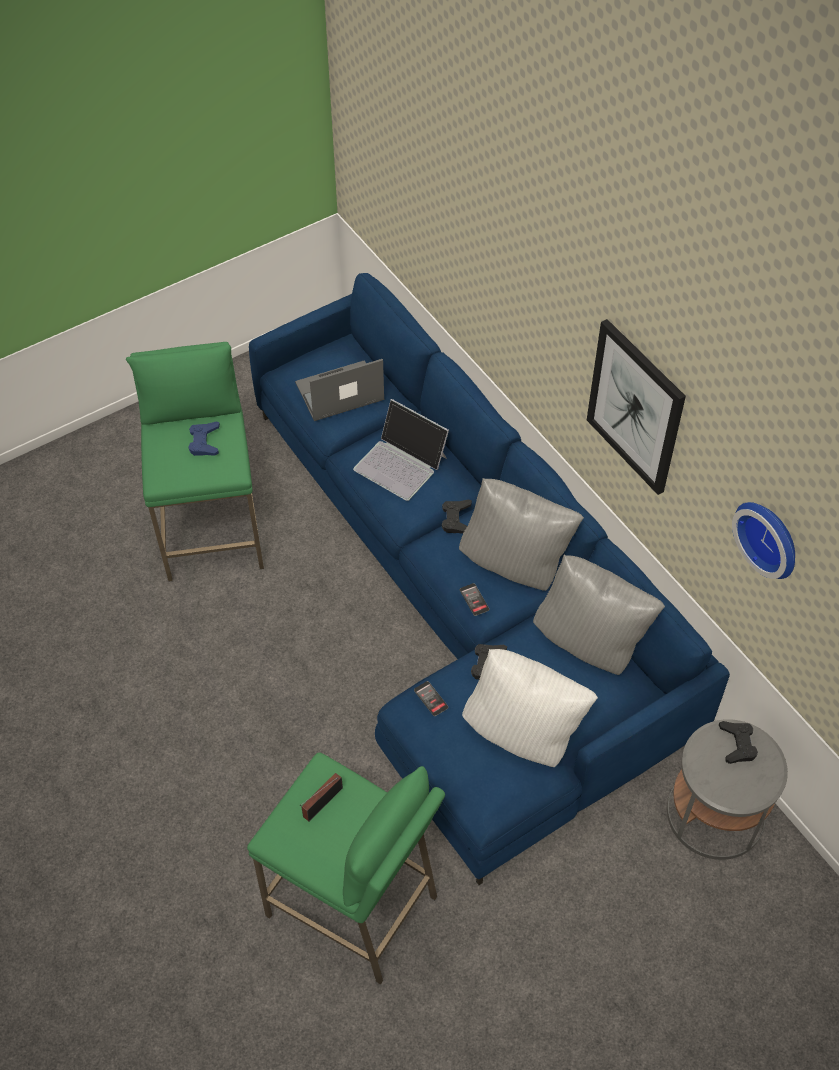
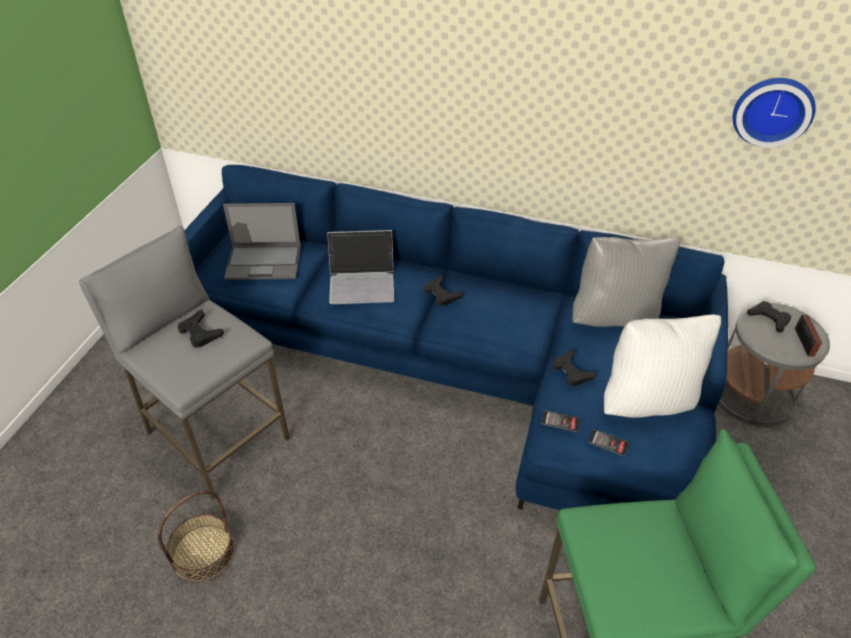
camera: 40 degrees left, 10 degrees down
(131, 618) = (203, 552): none -> basket
(204, 442) = (200, 333): blue game controller -> black game controller
(212, 529) = (216, 436): green stool -> grey stool
(320, 804) = (618, 550): radio -> radio (804, 344)
(338, 392) = (264, 262): laptop -> laptop turned 120 degrees counterclockwise
(474, 600) = (513, 335): phone -> phone (608, 443)
(515, 563) = (511, 298): grey pillow -> none
(636, 407) = (585, 89): picture -> none

